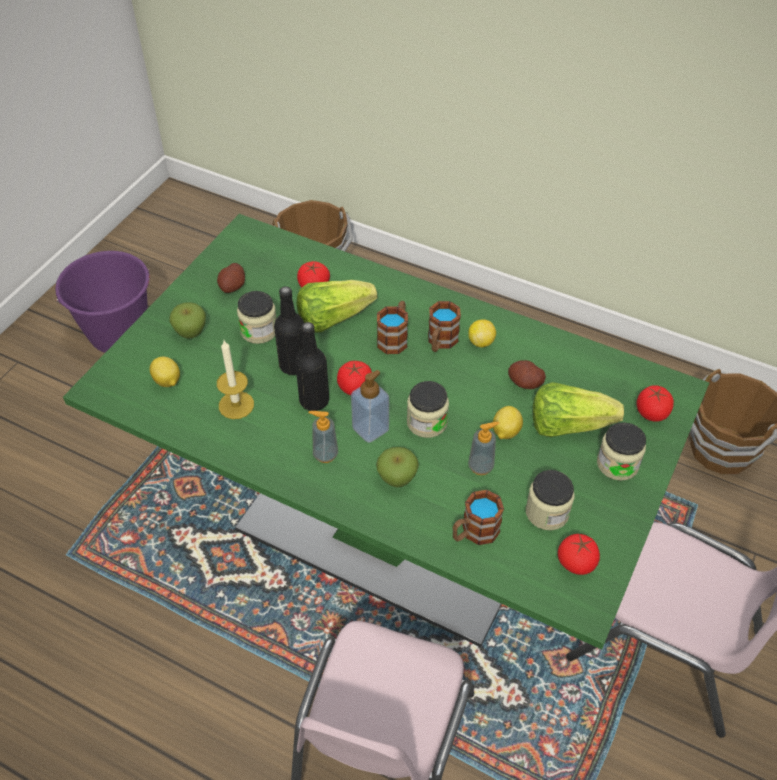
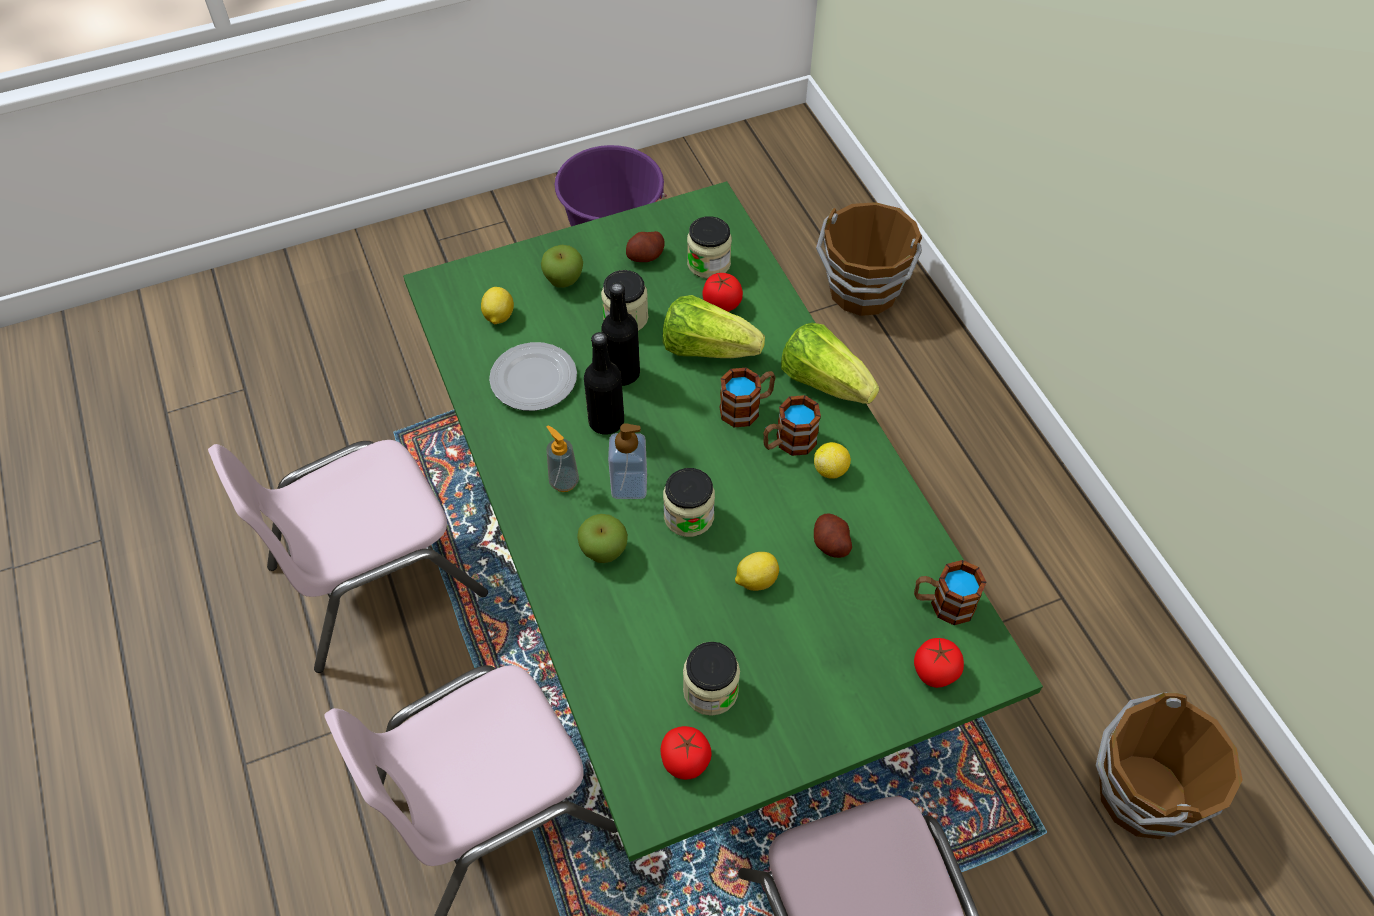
camera: 40 degrees right, 5 degrees up
(148, 663) = (374, 578): none -> pink chair
(236, 405) = (534, 379): candle -> plate
(355, 387) = (656, 434): tomato -> none
(474, 532) = (620, 656): mug -> mug (943, 604)
(481, 466) = (694, 597): soap dispenser -> none
(568, 425) = (828, 619): lettuce -> lettuce (824, 382)
(617, 464) = (836, 696): jar -> jar (708, 263)

